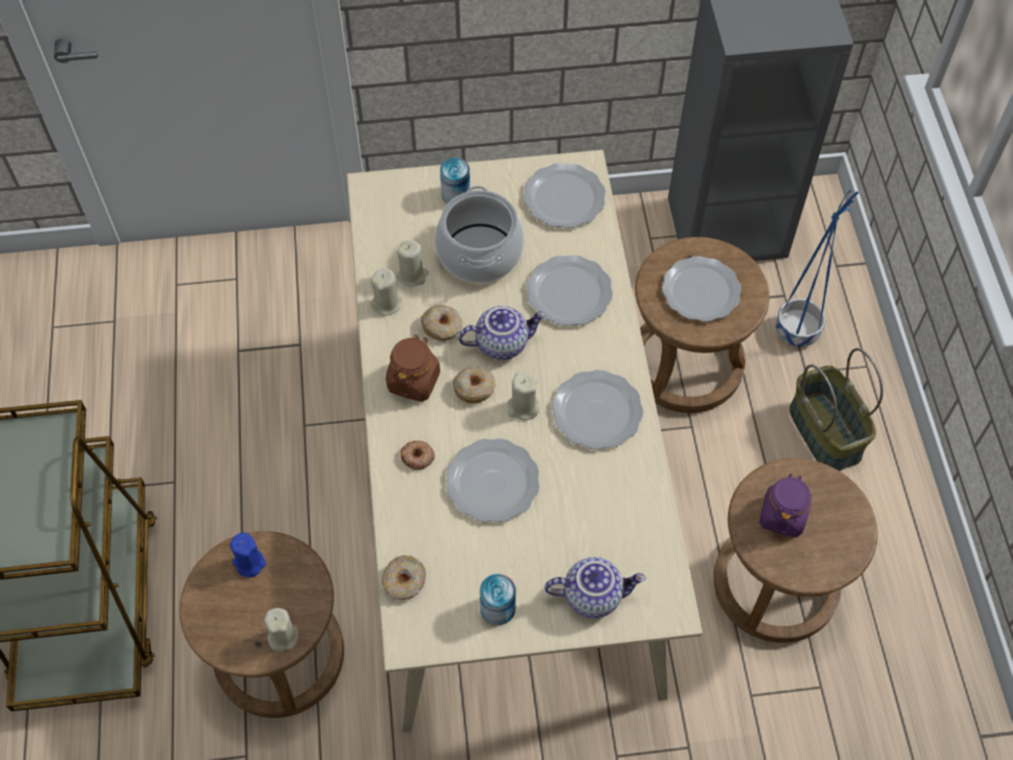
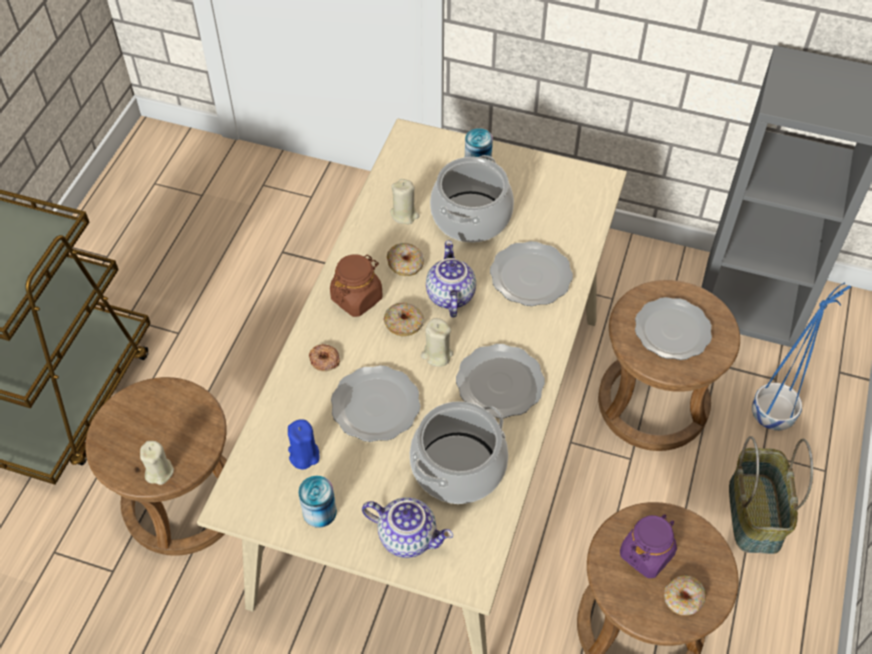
camera: 25 degrees right, 5 degrees down
(249, 563) = (167, 402): blue candle -> blue candle (304, 455)
(387, 303) = (370, 229): beige candle -> none
(404, 582) = (254, 456): donut -> donut (683, 599)
(502, 342) = (449, 295): teapot -> teapot turned 105 degrees counterclockwise
(565, 199) = (570, 199): plate -> none
(602, 509) = (458, 467): none -> cooking pot

